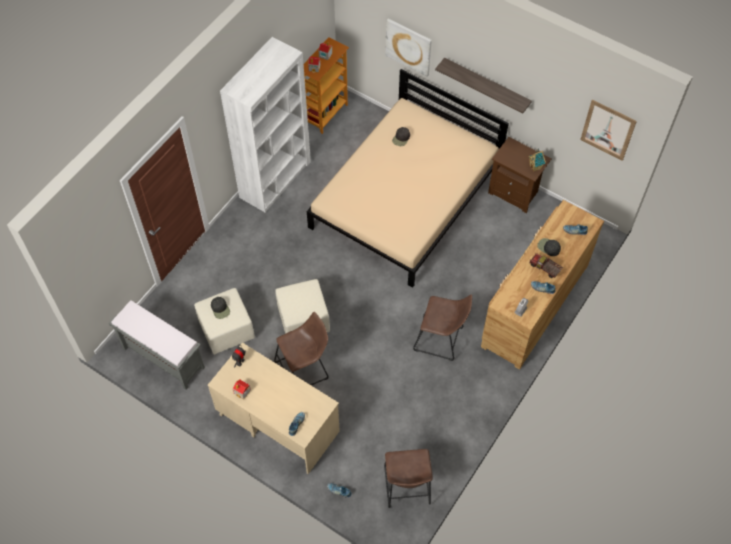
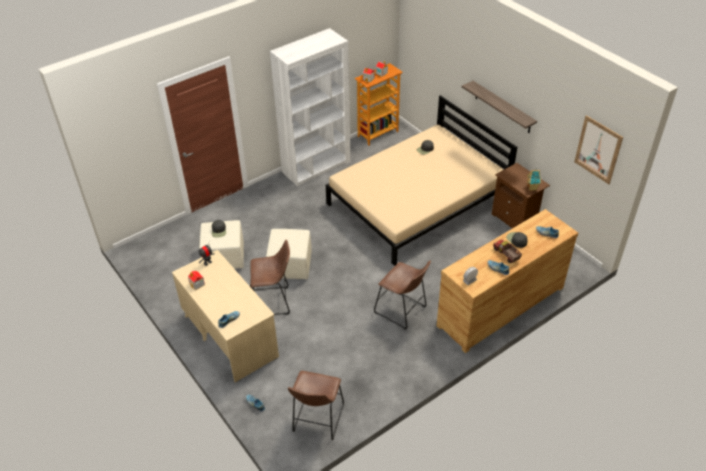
camera: 20 degrees right, 15 degrees down
(162, 358) = (163, 264): grey bench -> none
(408, 46) = (447, 72): picture -> none

